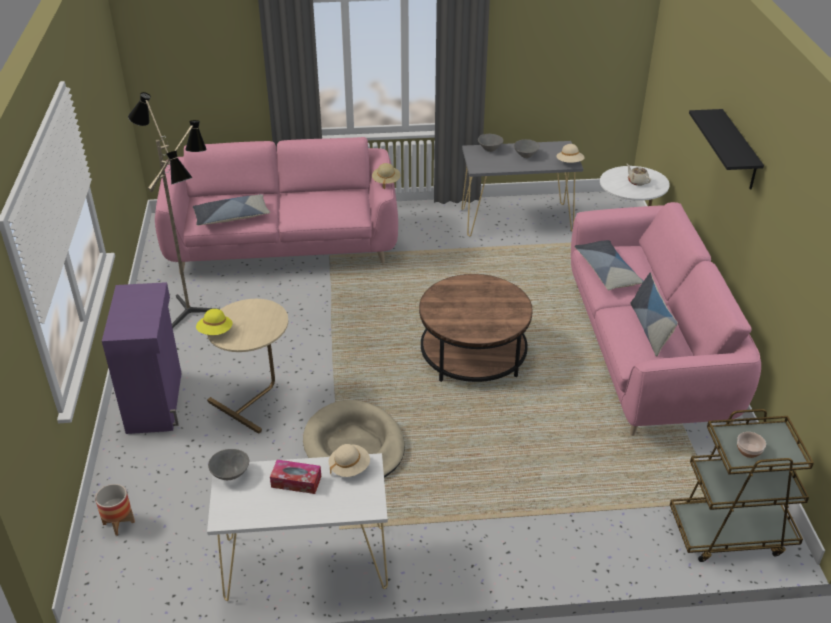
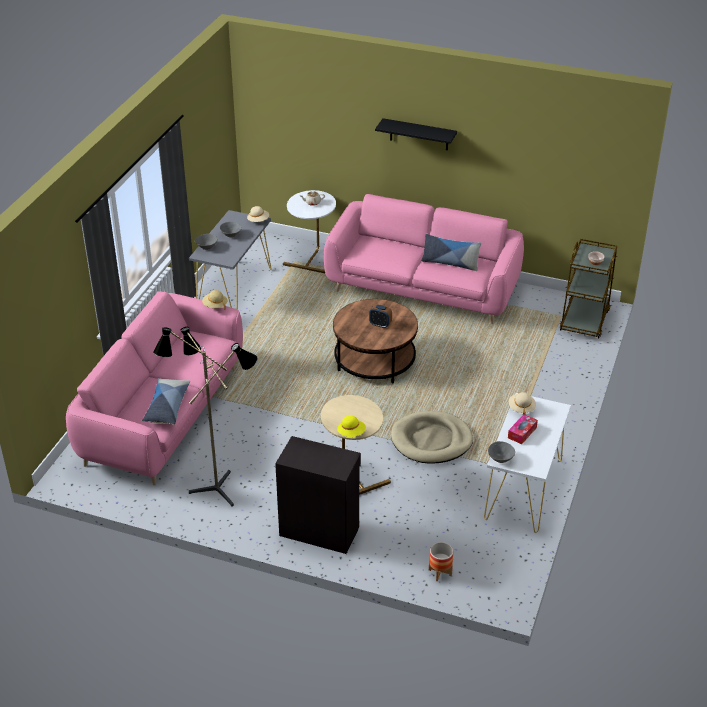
camera: 65 degrees left, 0 degrees up
(156, 401) = (319, 530): purple cabinet -> black cabinet
(476, 311) = (380, 324): none -> alarm clock
(607, 271) = (381, 257): pillow -> none

